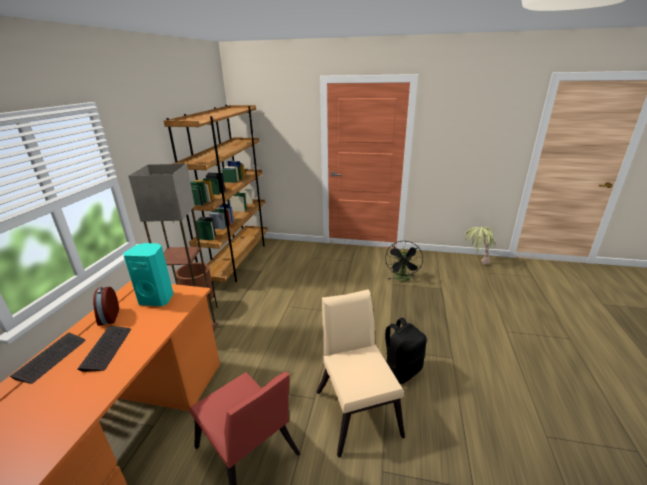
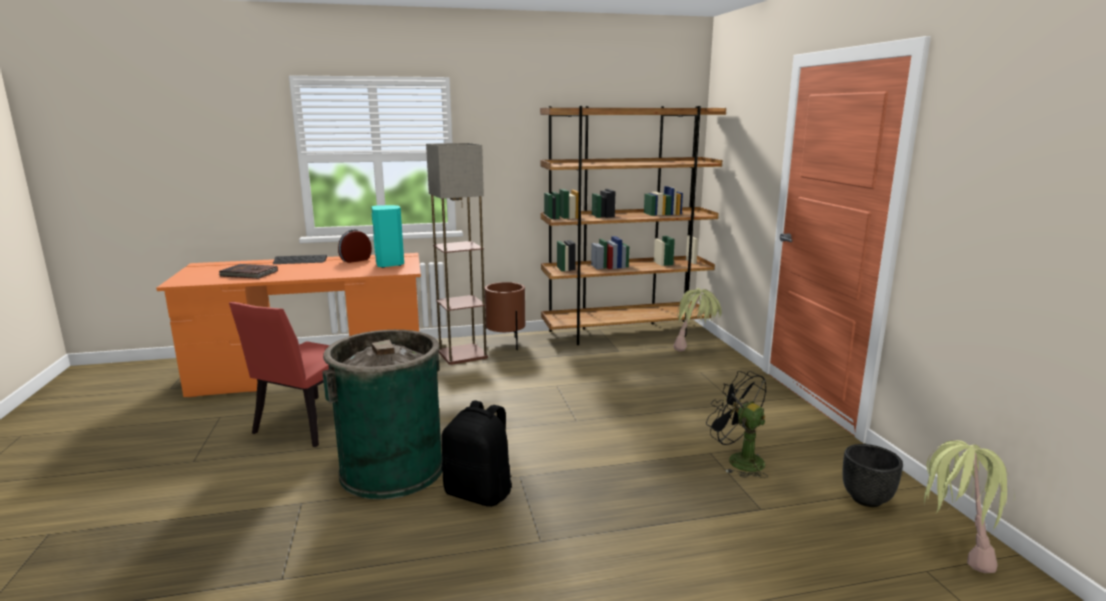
camera: 65 degrees right, 10 degrees down
(58, 408) = (249, 274): none -> brown book
(107, 348) = (314, 268): keyboard -> none
(286, 250) = (695, 352): none -> potted plant
(356, 407) = (392, 469): beige chair -> green trash can
(402, 279) = (738, 460): black fan -> black fan turned 60 degrees clockwise
(441, 265) = (867, 499): none -> black planter

